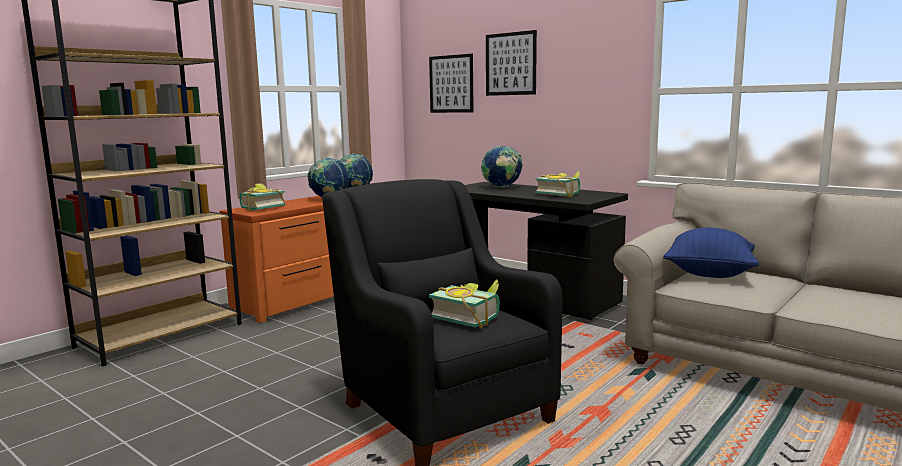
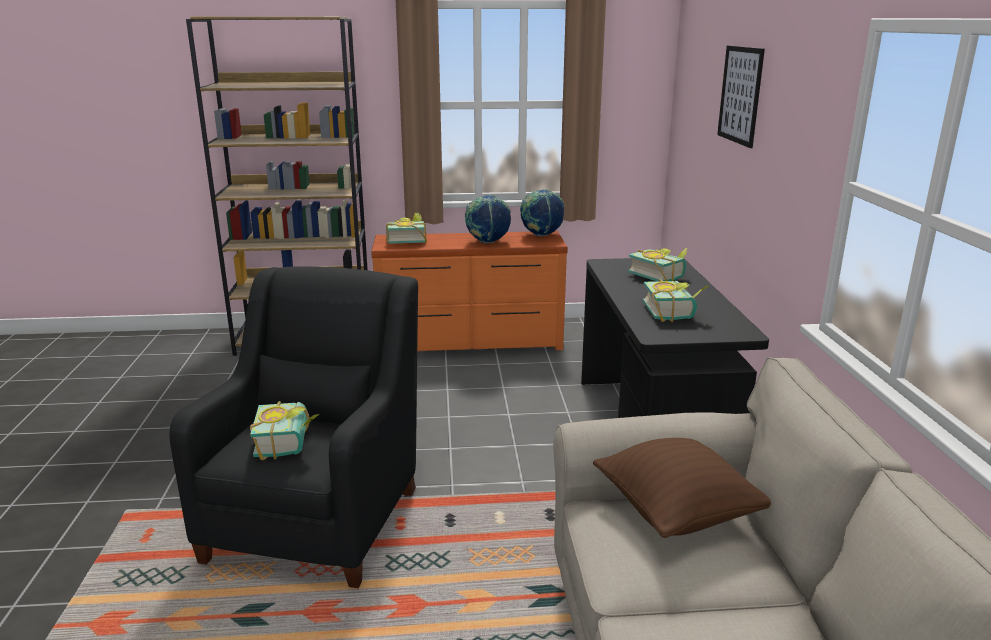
camera: 45 degrees right, 10 degrees up
(451, 84) = (699, 108): picture -> none
(502, 187) = (659, 276): globe -> book
(709, 274) = (676, 513): blue pillow -> brown pillow

